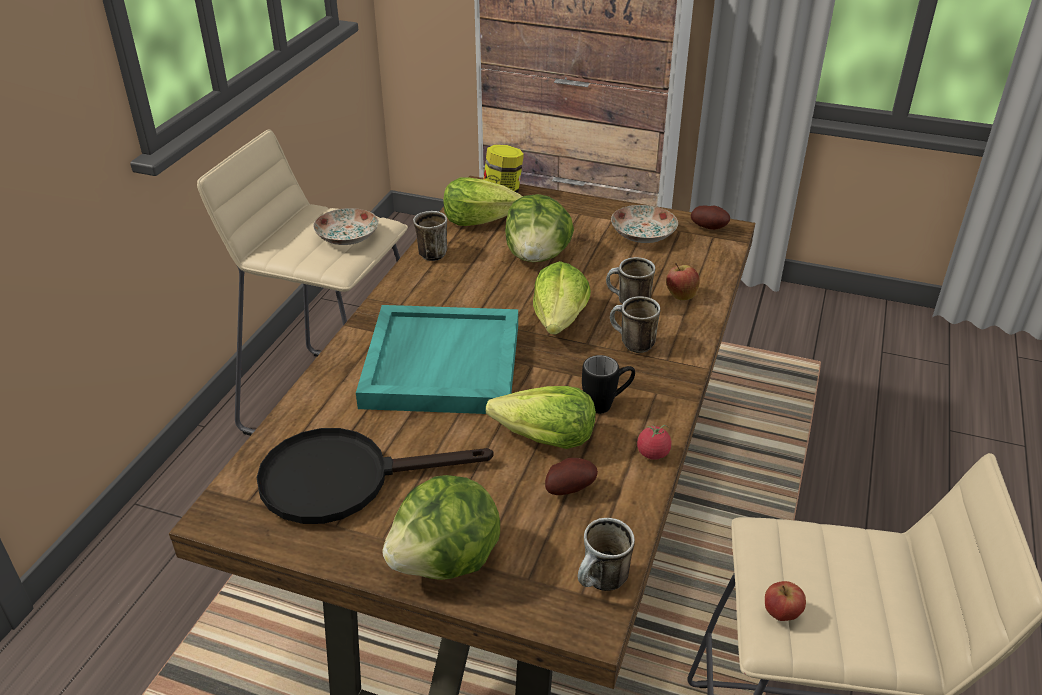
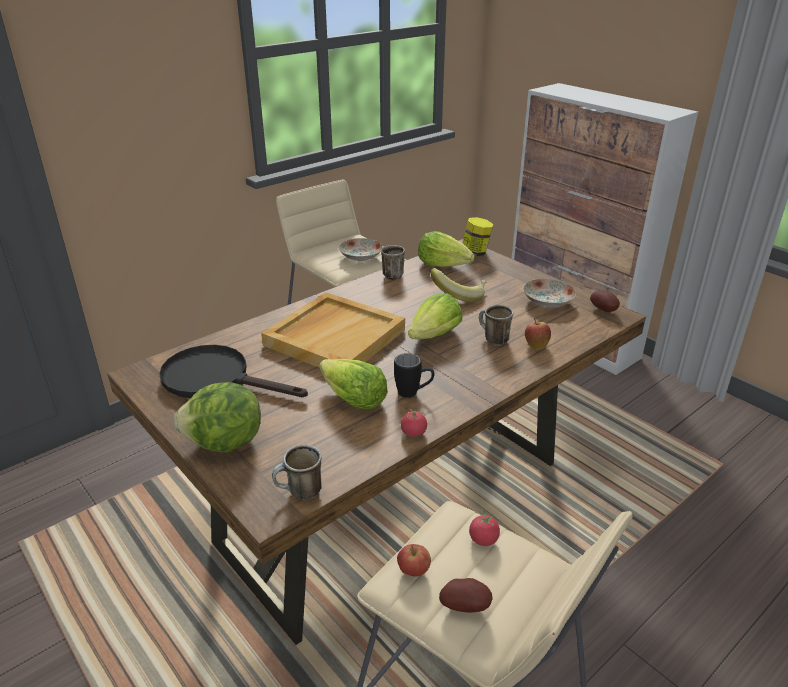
camera: 30 degrees right, 5 degrees down
(441, 363) = (334, 336): turquoise tray -> beige tray
(538, 257) = (459, 295): lettuce -> banana
(568, 488) = (337, 432): potato -> potato (465, 605)
(631, 344) = (468, 364): mug -> none
(814, 545) = (483, 539): none -> tomato

